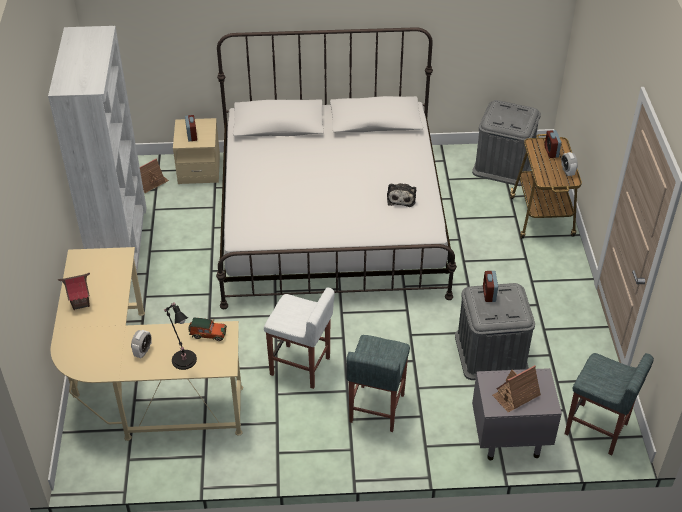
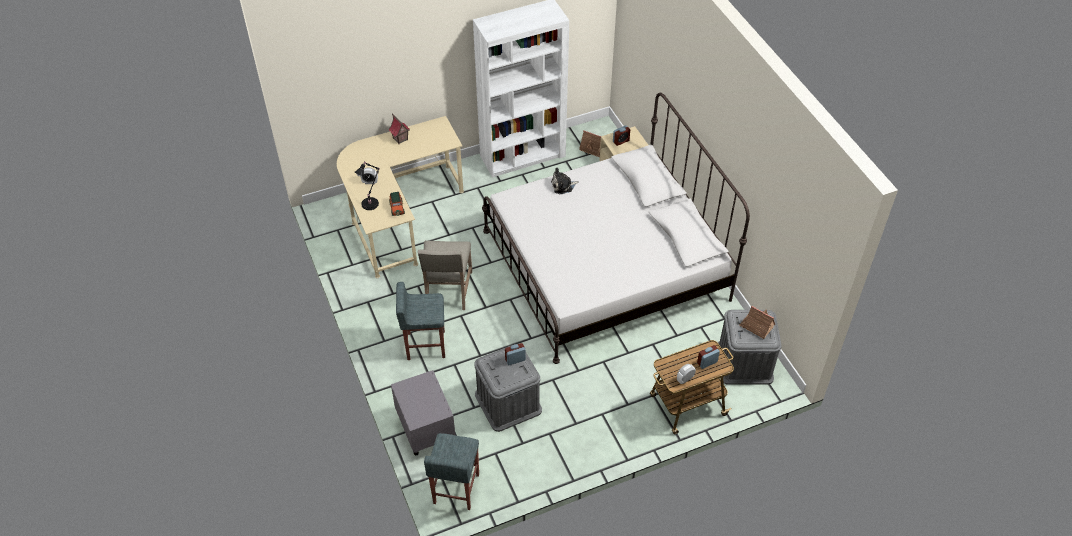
camera: 70 degrees right, 5 degrees up
(301, 366) = (447, 291): white stool -> beige chair
(401, 198) = (595, 277): plush toy -> plush toy (563, 186)
(515, 395) = (417, 398): toy house -> toy house (756, 326)

